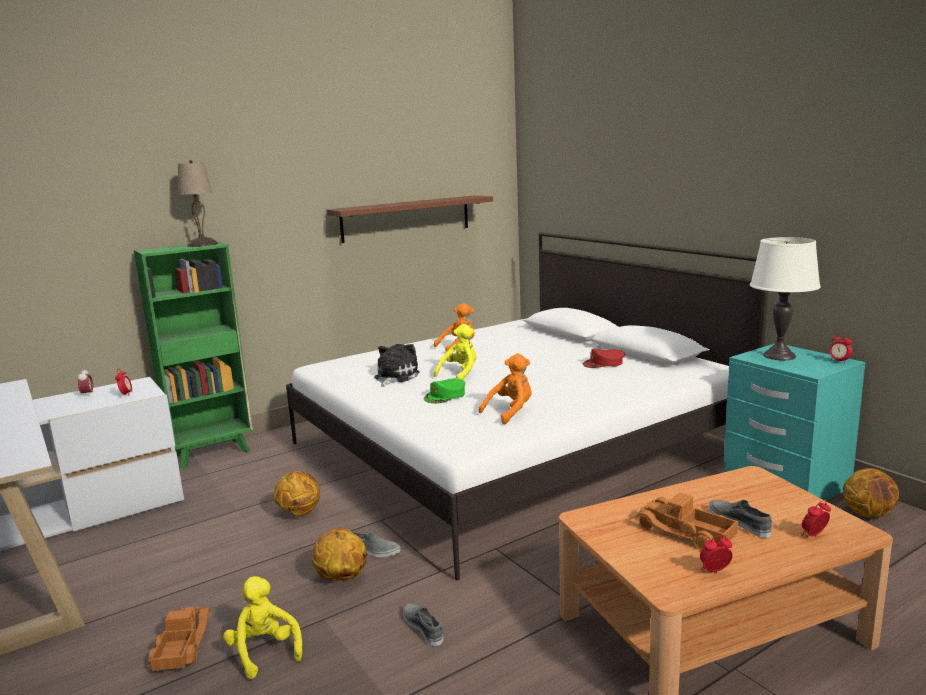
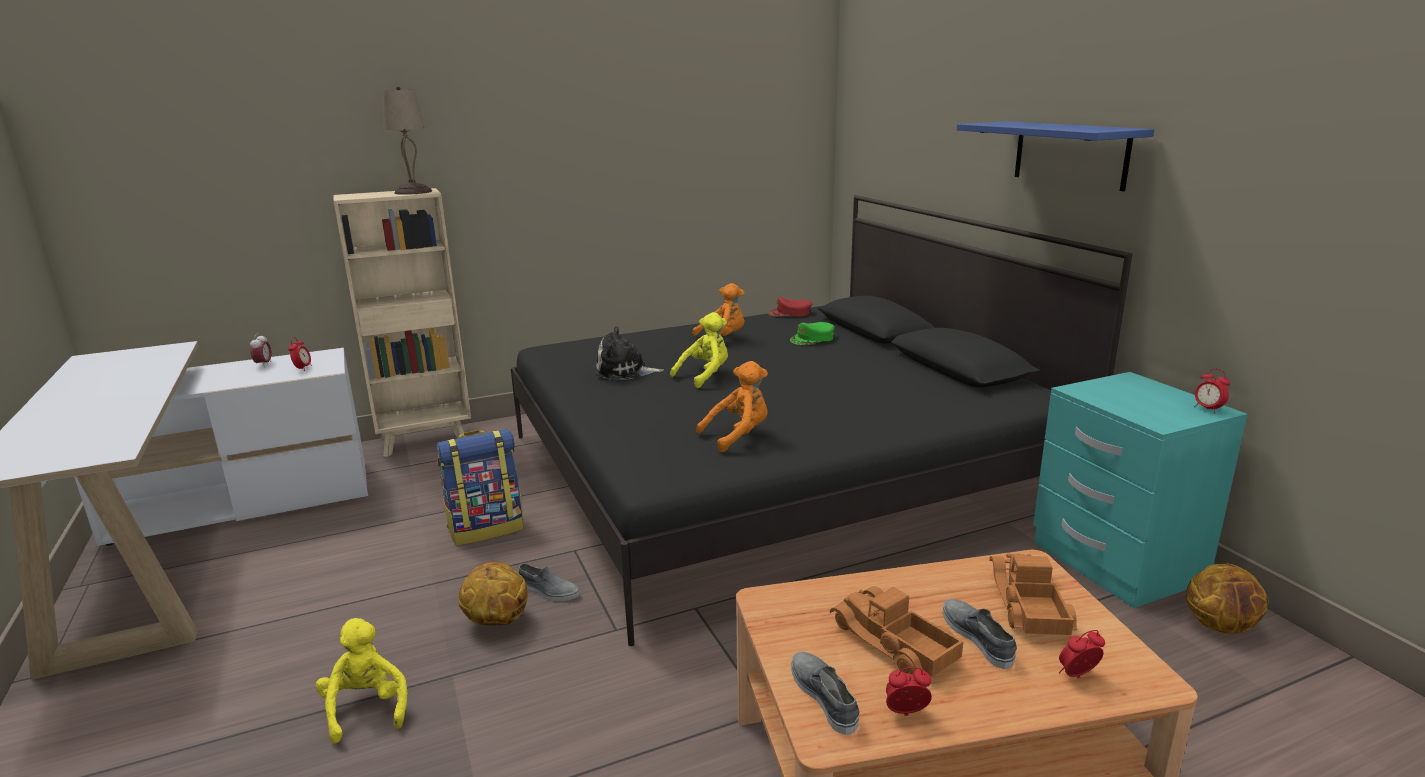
camera: 10 degrees right, 5 degrees up
(180, 646) = (280, 685): toy truck -> toy truck (1027, 605)
(213, 453) = (426, 440): green bookcase -> beige bookcase
(299, 512) = (486, 528): basketball -> backpack
(394, 377) = (625, 372): plush toy -> plush toy turned 120 degrees counterclockwise
(406, 218) = (682, 169): brown shelf -> none
(423, 627) = (563, 705): grey shoe -> grey shoe (824, 696)
(445, 396) = (670, 404): green cap -> green cap (812, 339)
(513, 448) = (773, 472): white bed -> black bed
(603, 363) = (894, 377): red cap -> red cap (790, 313)
(714, 192) = (1070, 154): none -> blue shelf
(779, 356) = (1123, 392): white table lamp -> none

